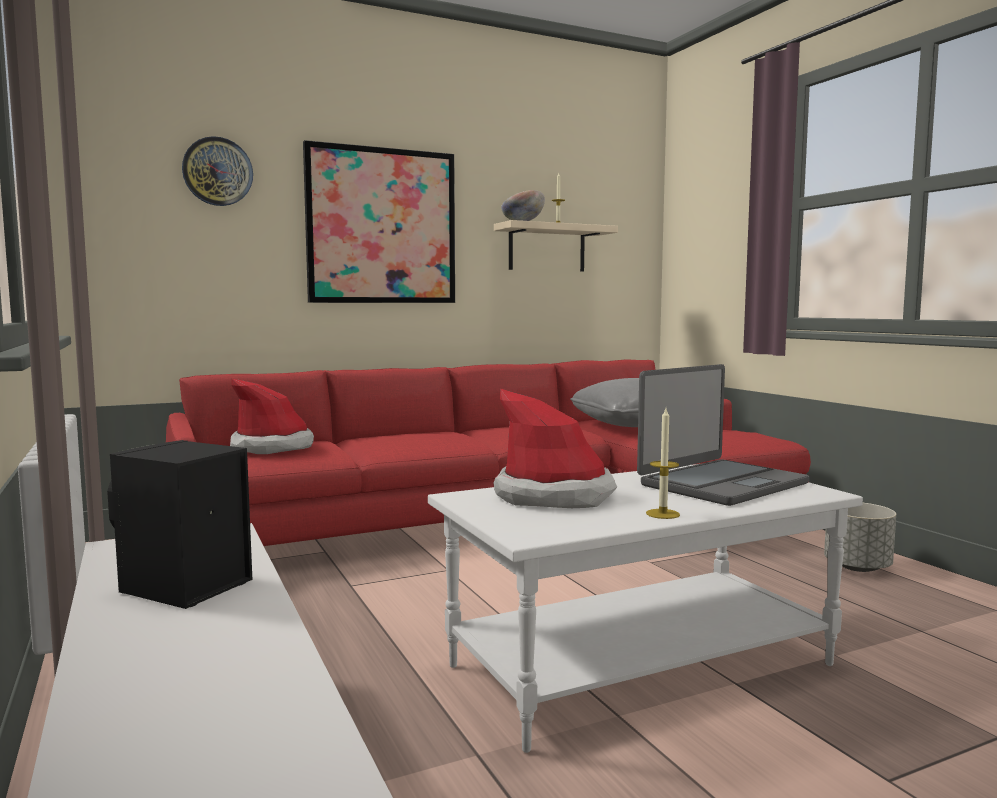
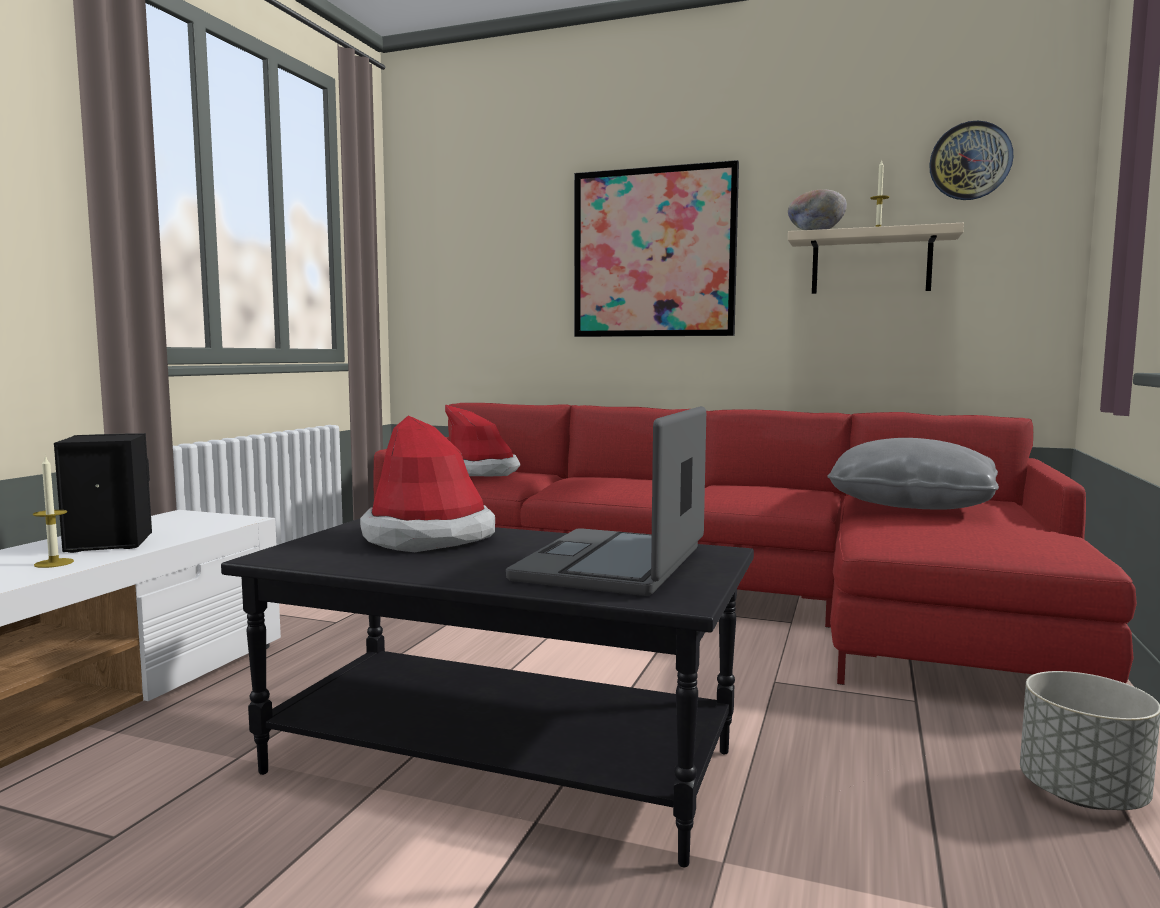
camera: 45 degrees right, 0 degrees up
(217, 171) = (502, 215): wall clock -> wall clock (970, 161)
(640, 664) = (503, 761): white coffee table -> black coffee table
(662, 514) = (426, 571): candle -> candle (54, 563)
(721, 484) = (614, 564): laptop -> laptop turned 105 degrees clockwise

